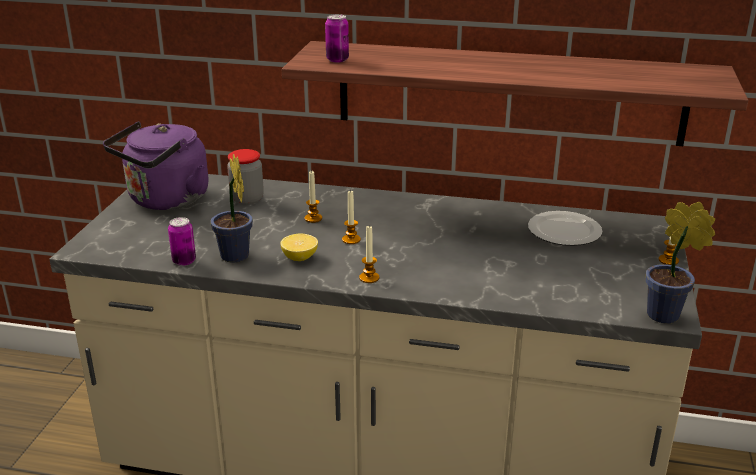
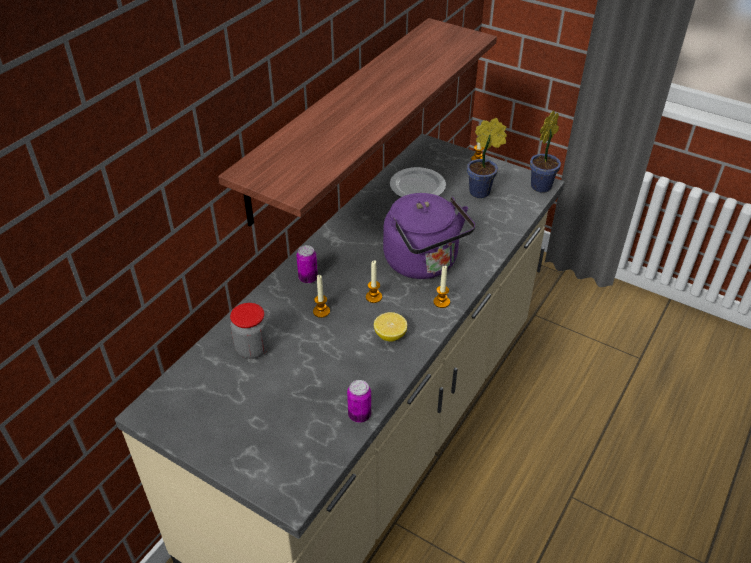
camera: 70 degrees left, 15 degrees up
(165, 200) = (215, 414): purple kettle -> purple kettle (424, 263)
(235, 258) = (370, 377): potted plant -> potted plant (482, 192)
(337, 60) = (298, 172): can -> can (308, 278)

